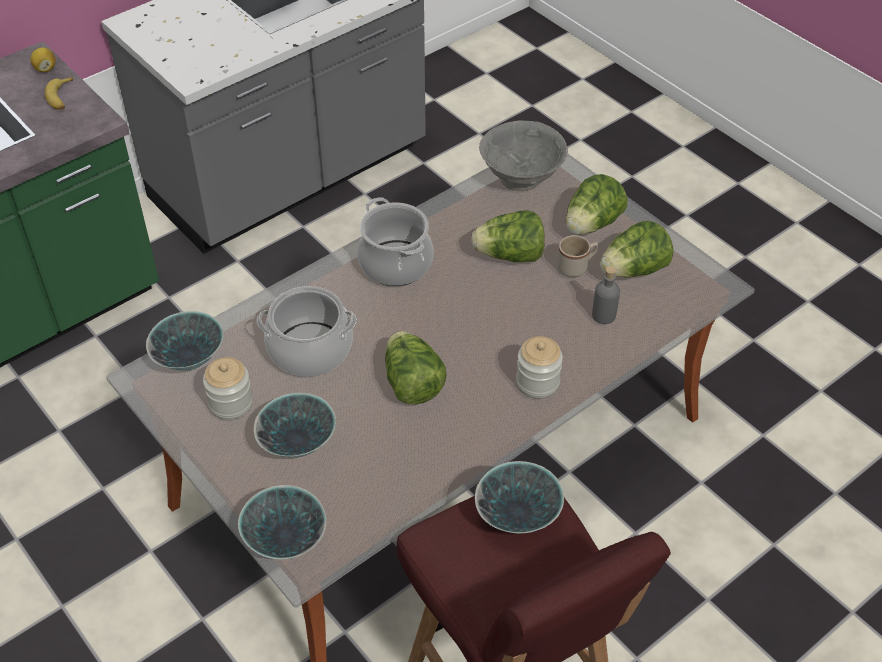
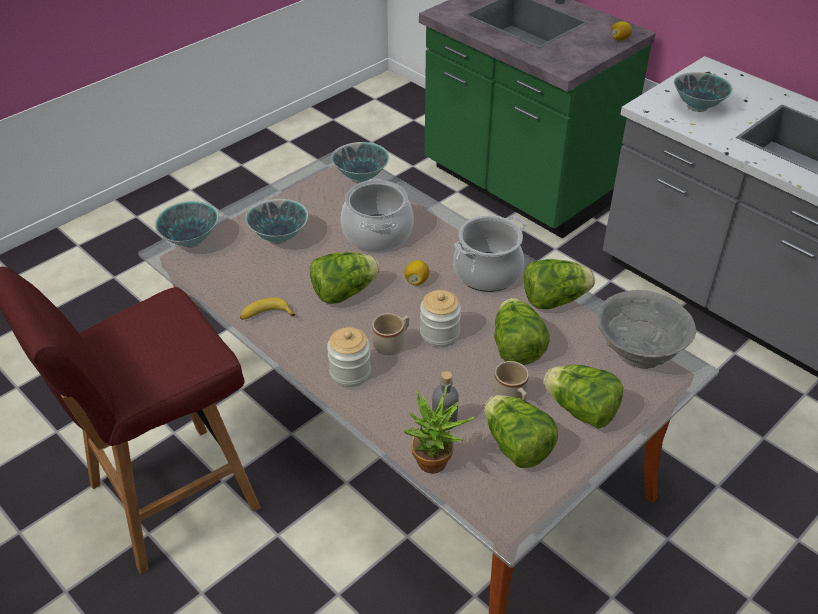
camera: 85 degrees right, 5 degrees down
(61, 98) = (587, 50): banana -> banana (266, 315)
(231, 403) = (319, 201): jar -> jar (439, 334)
(401, 320) = (416, 281): none -> lemon
(445, 221) = (554, 300): none -> lettuce
(498, 346) = (392, 344): none -> beige mug
(518, 517) = (177, 346): bowl -> bowl (697, 107)
(658, 325) = (436, 466): none -> potted plant

